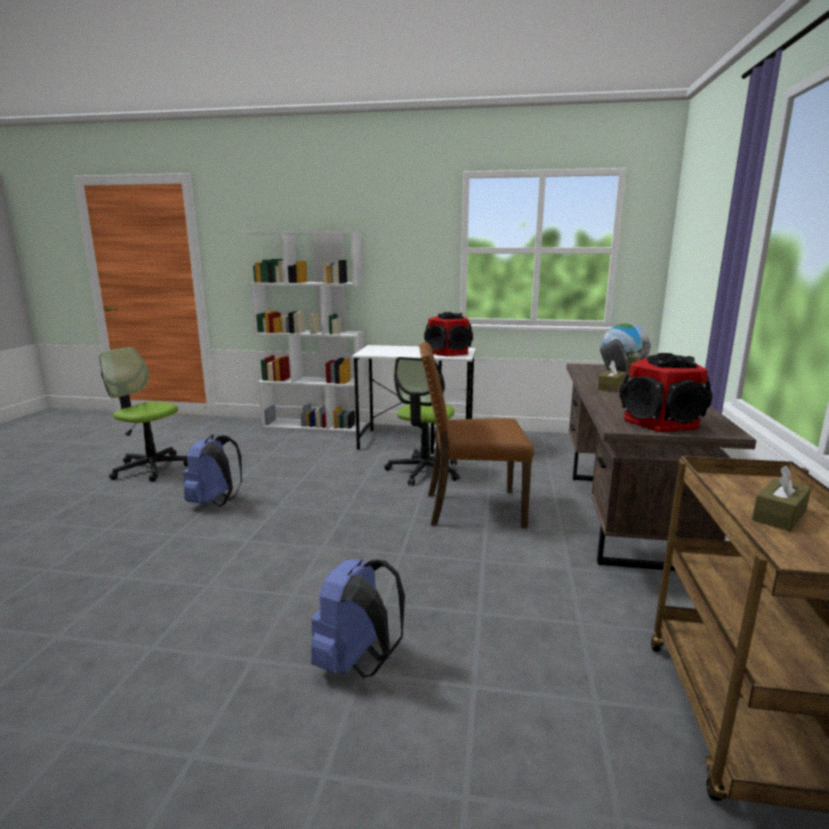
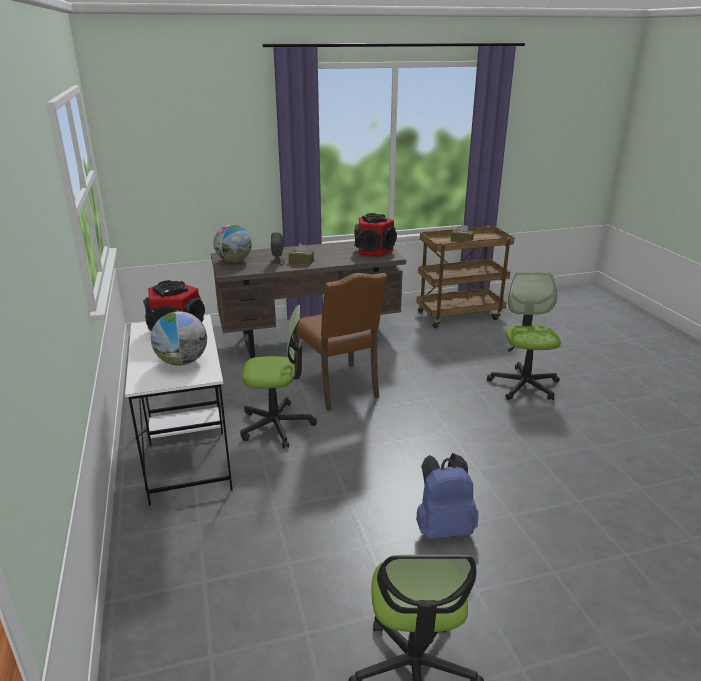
camera: 115 degrees left, 10 degrees up
(315, 425) = (136, 578): white bookcase -> none
(357, 663) = (524, 385): blue backpack -> office chair
(392, 351) = (182, 362): none -> globe

